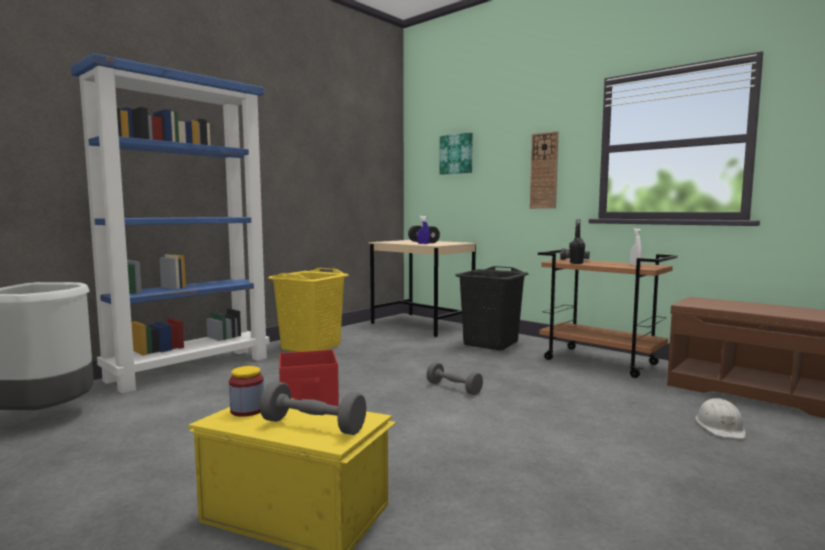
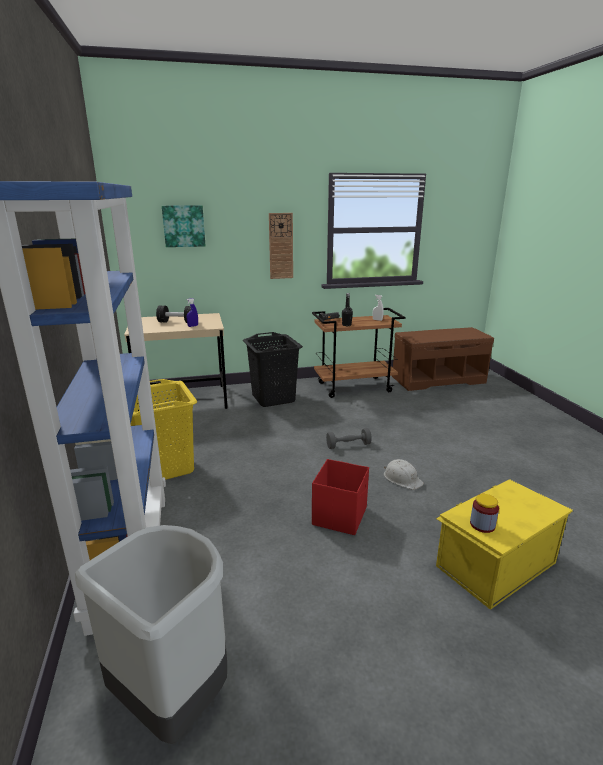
camera: 55 degrees left, 15 degrees up
(313, 426) = (524, 507): grey dumbbell -> none
(720, 427) = (468, 407): white hard hat -> white hard hat (402, 479)

